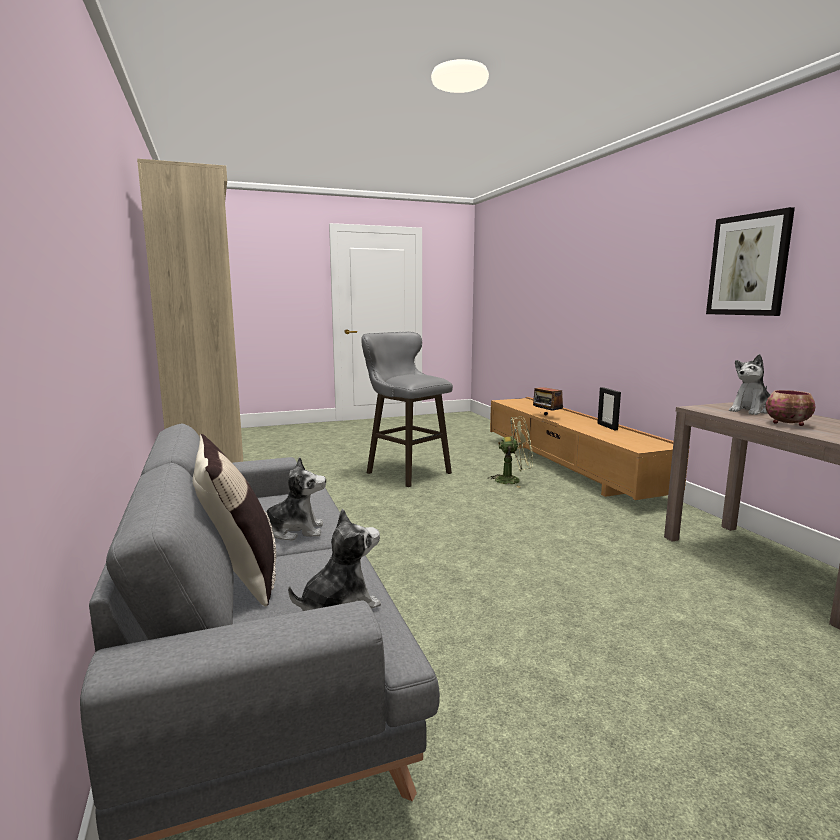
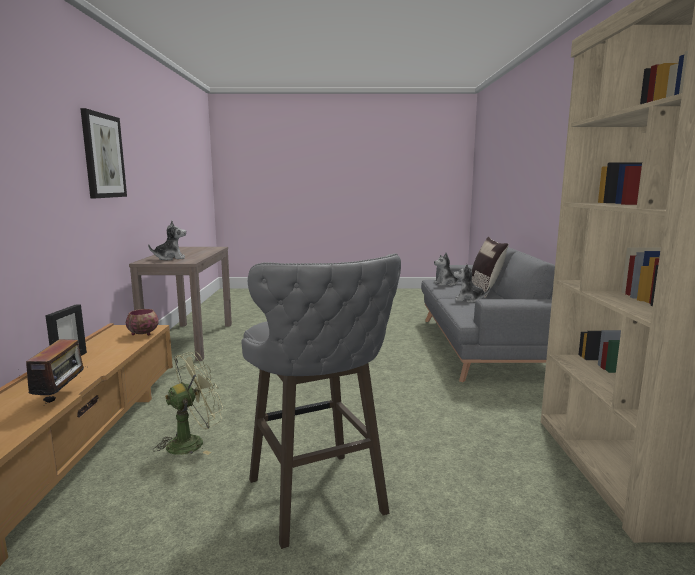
camera: 160 degrees left, 0 degrees up
(513, 480) = (192, 442): green fan -> green fan turned 120 degrees clockwise
(788, 424) = (196, 253): bowl -> bowl (143, 334)

